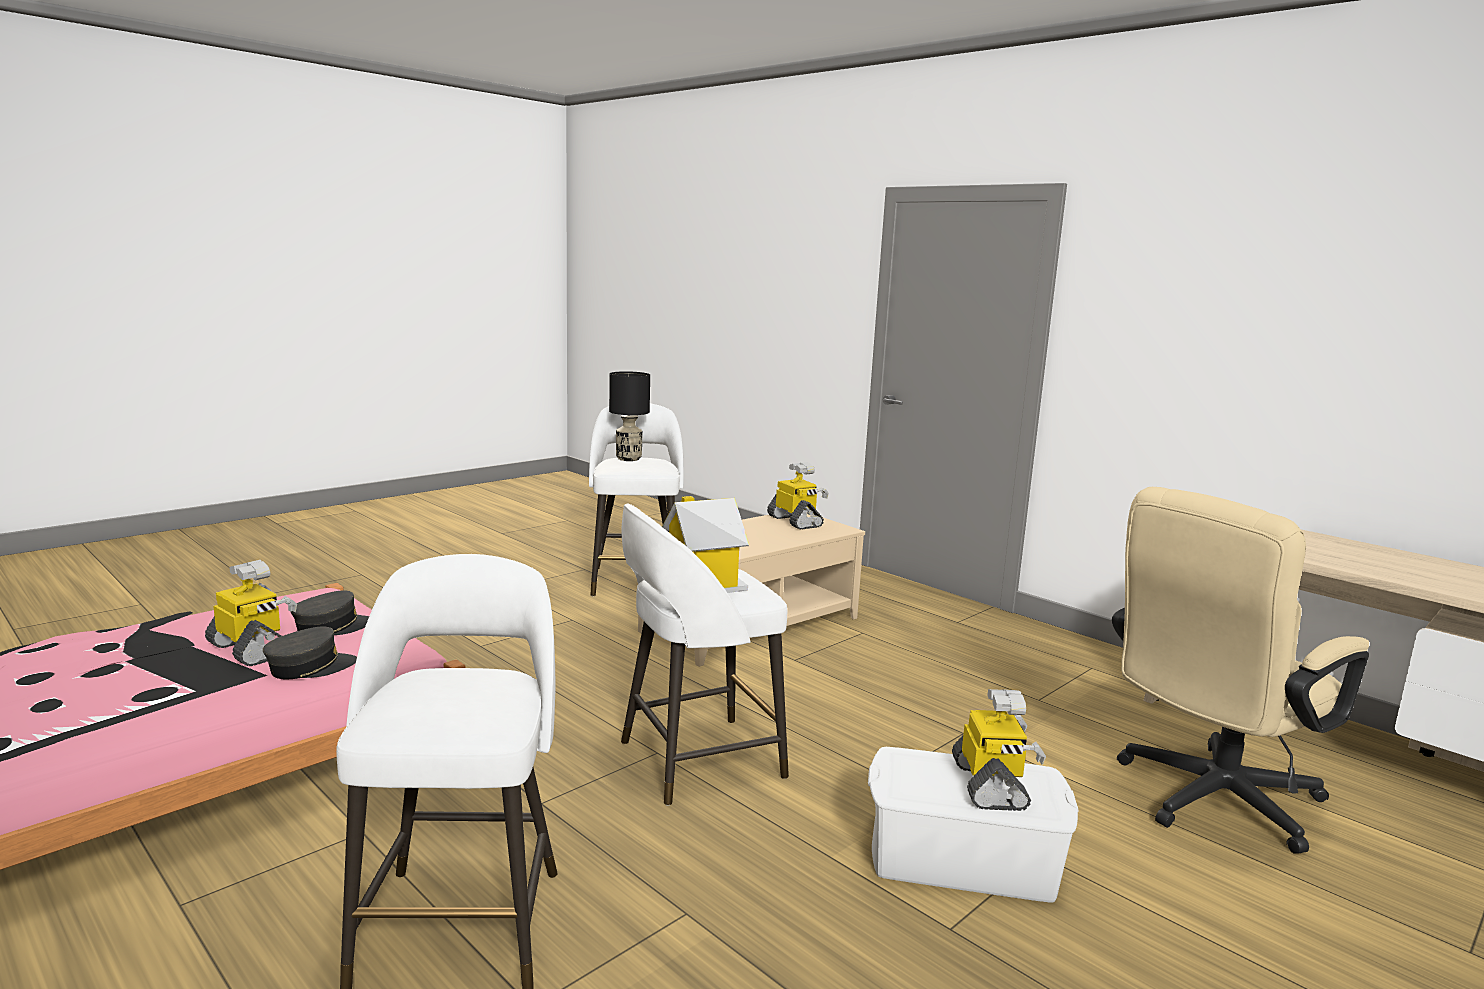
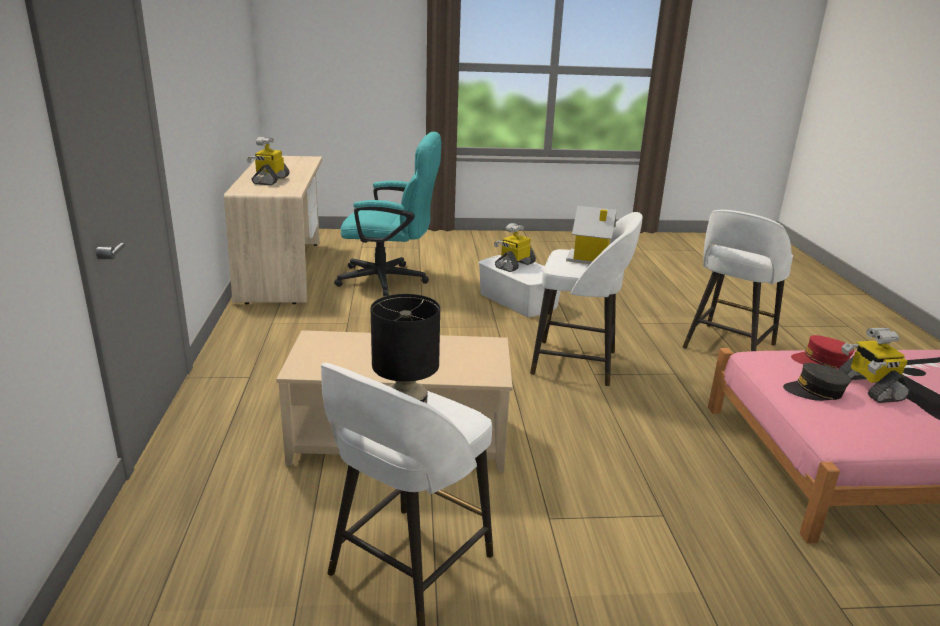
camera: 140 degrees left, 10 degrees up
(310, 667) = (821, 361): grey cap -> red cap
(796, 521) = (327, 359): toy robot -> toy robot (270, 180)
(1207, 801) = (391, 280): beige office chair -> turquoise office chair

